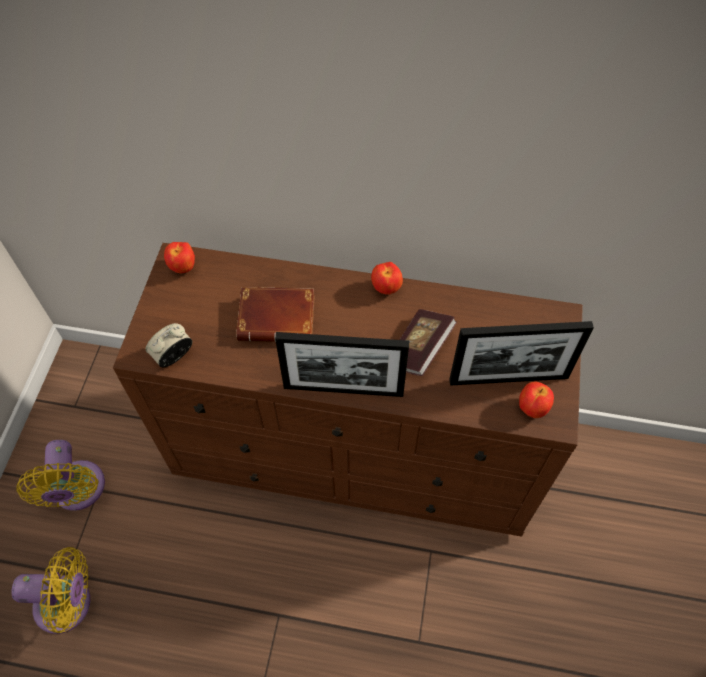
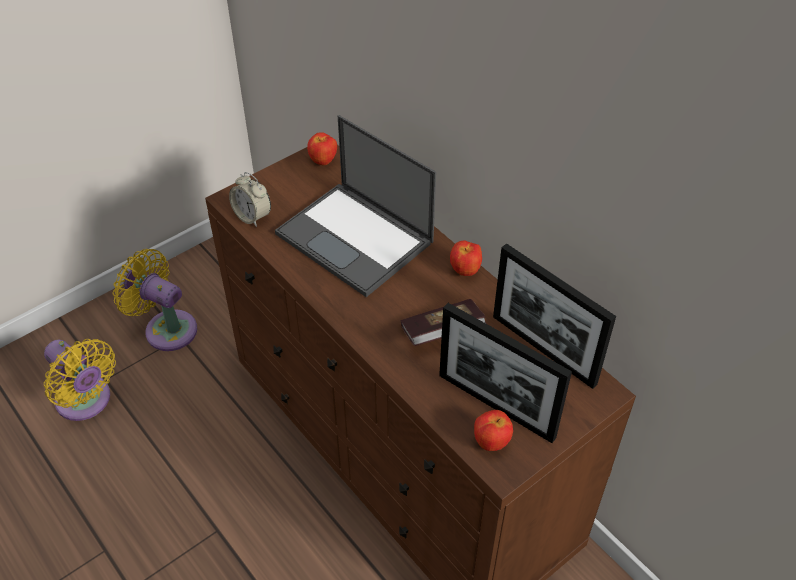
camera: 40 degrees right, 10 degrees down
(78, 491) = (166, 328): yellow fan -> yellow fan turned 90 degrees clockwise
(173, 356) = (252, 216): alarm clock -> alarm clock turned 135 degrees counterclockwise
(279, 317) = (356, 238): brown book -> laptop
(343, 389) = (349, 320): picture frame -> picture frame (543, 349)

